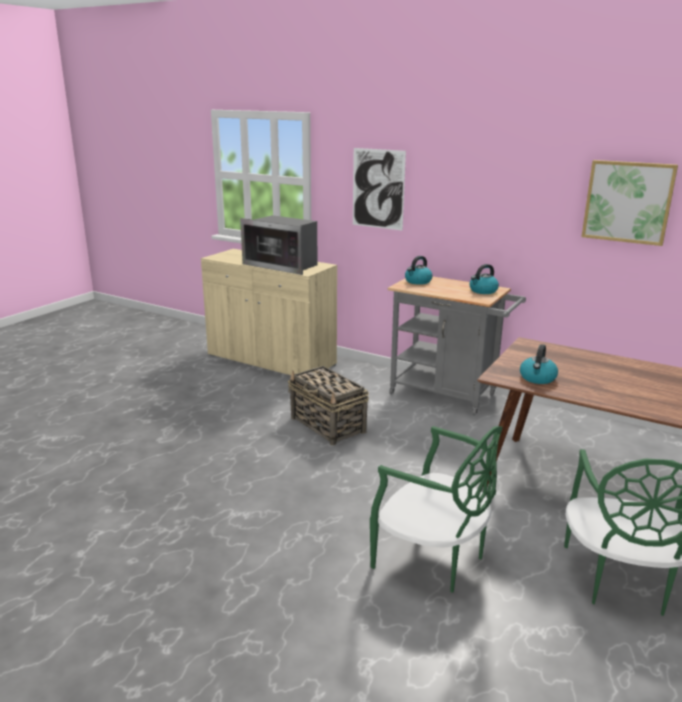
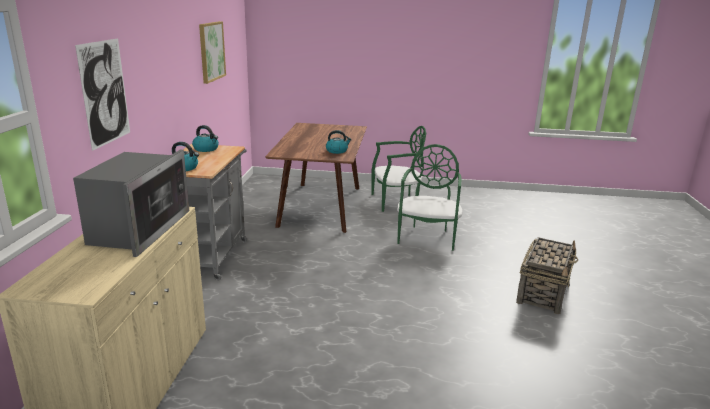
camera: 115 degrees left, 0 degrees up
(328, 425) = (303, 297): basket -> basket (543, 292)

